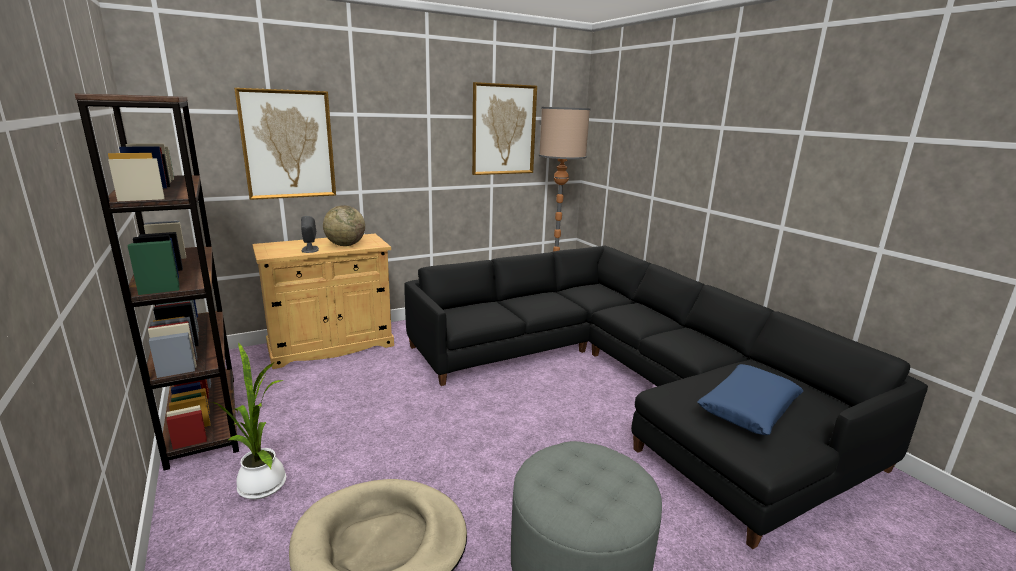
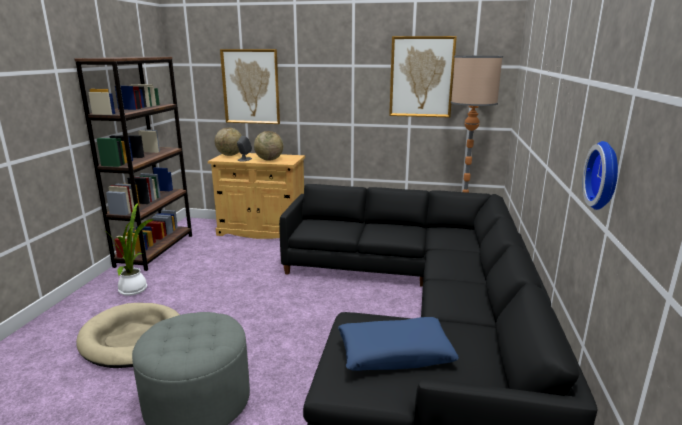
camera: 40 degrees right, 0 degrees up
(272, 247) = (230, 155): none -> globe
(876, 207) = (606, 176): none -> wall clock

